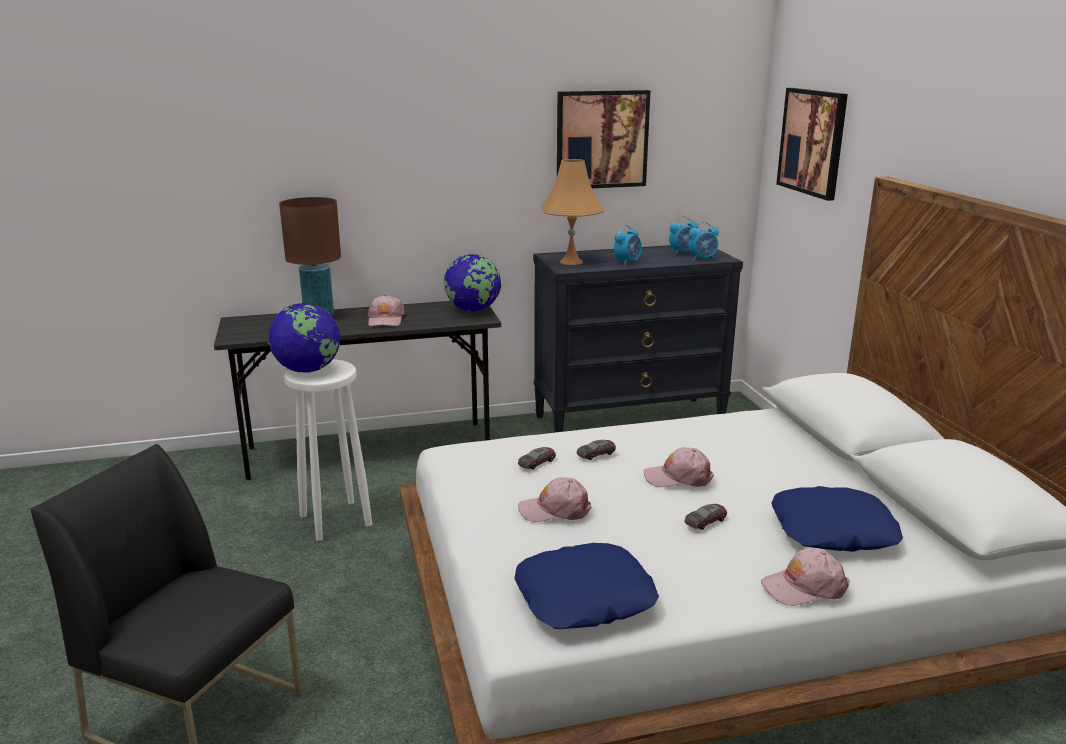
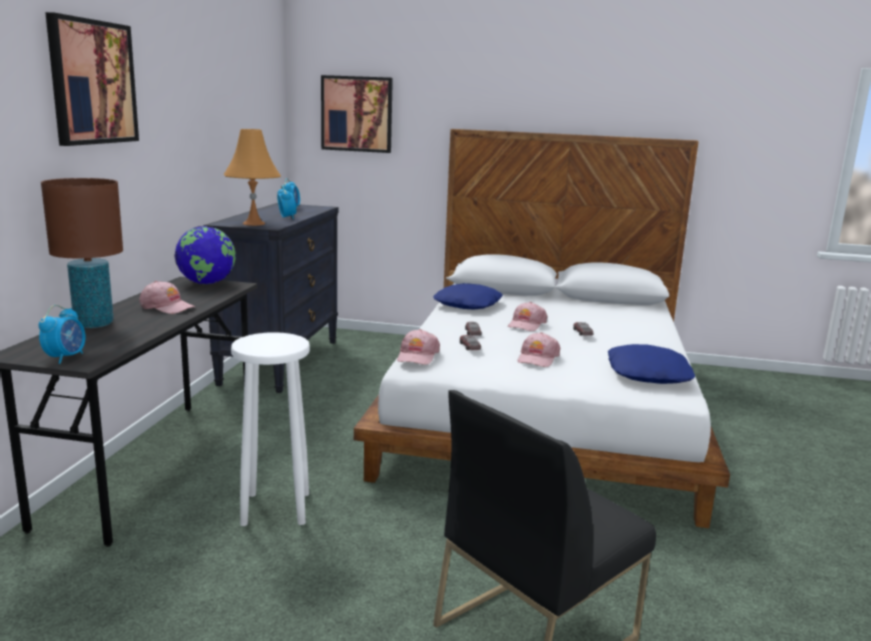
camera: 65 degrees left, 5 degrees down
(308, 370) = (261, 346): globe -> none
(601, 139) = (226, 114): picture -> picture (92, 82)
(702, 259) = (316, 209): alarm clock -> alarm clock (66, 357)
(804, 587) = (659, 334): pink cap -> pink cap (417, 356)
(833, 531) = (610, 317): blue pillow -> blue pillow (468, 304)

